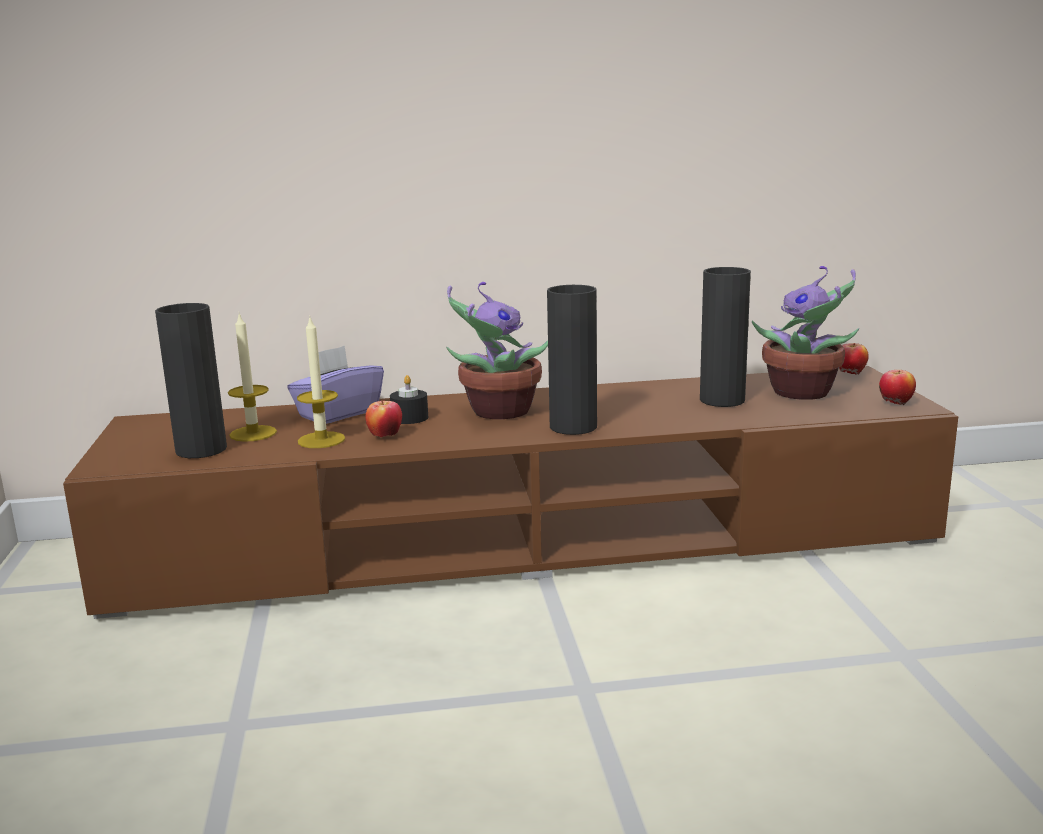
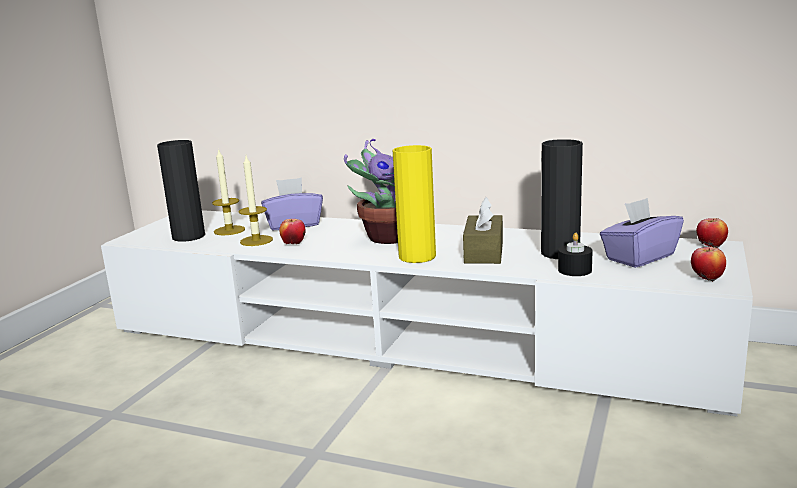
camera: 30 degrees right, 0 degrees up
(409, 418) = (328, 234): black candle -> black candle (574, 270)
(527, 541) = (405, 339): brown tv stand -> white tv stand
(573, 427) = (417, 256): black vase -> yellow vase
(641, 411) = (484, 252): none -> brown tissue box
(804, 393) = (639, 257): potted plant -> purple tissue box

